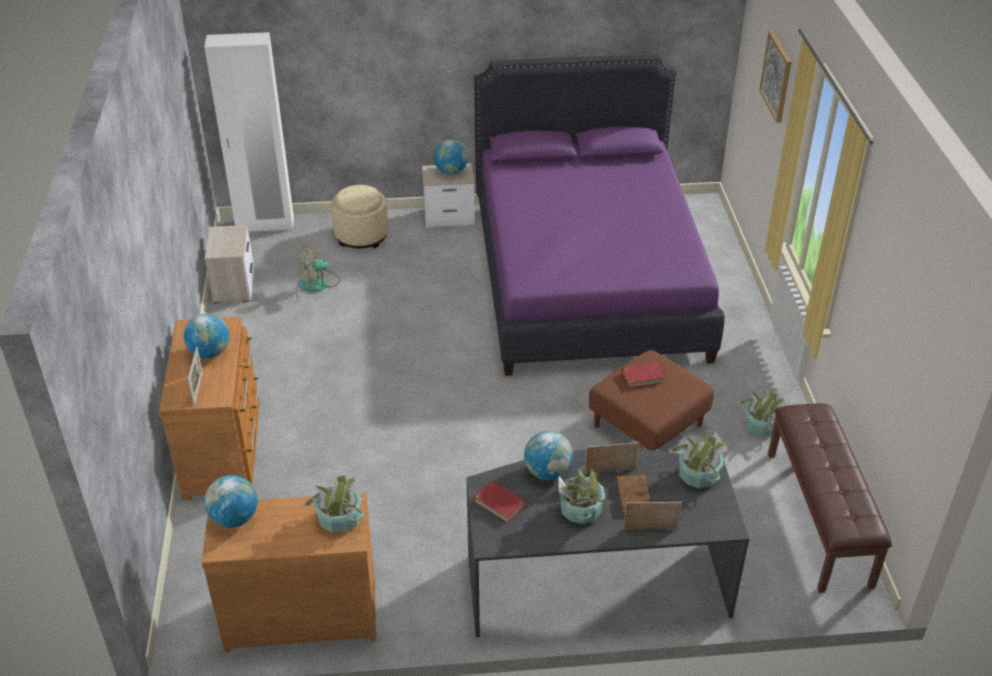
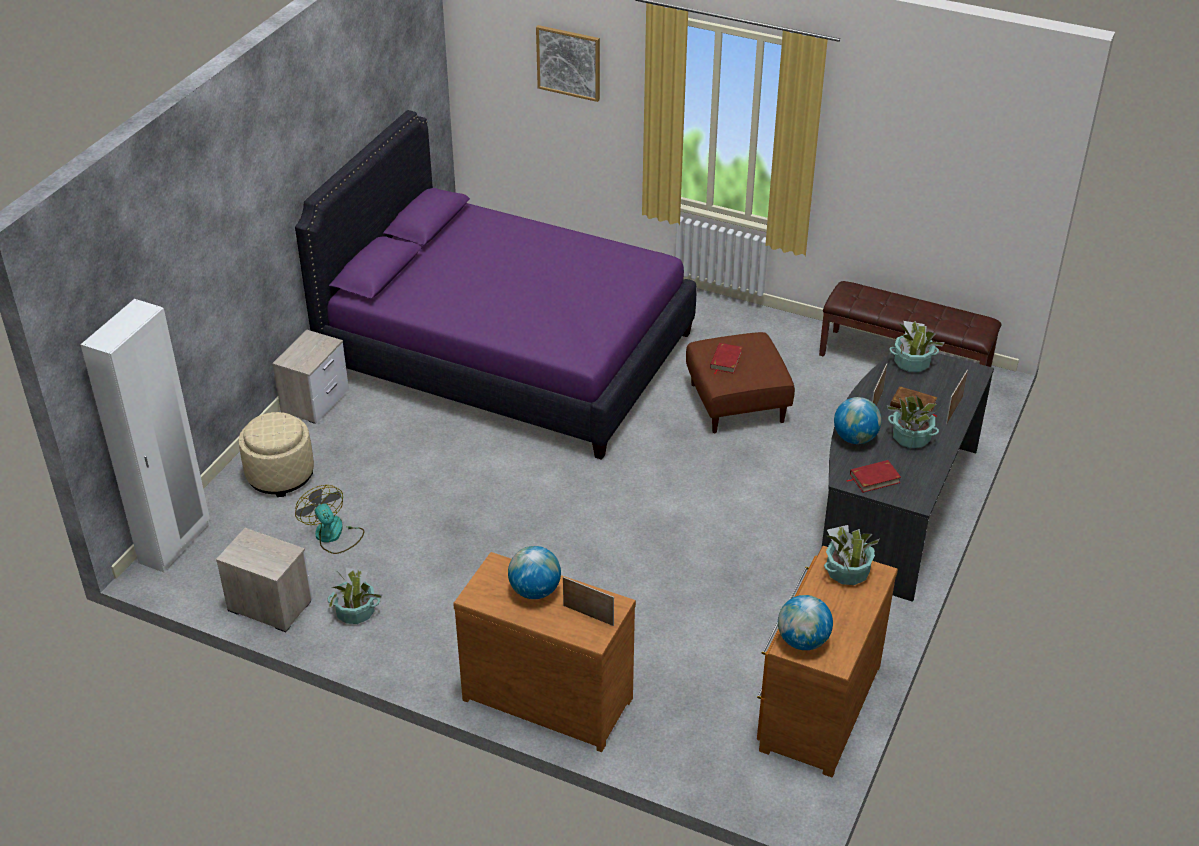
camera: 60 degrees left, 0 degrees up
(319, 283) = (333, 535): fan -> fan turned 150 degrees clockwise
(451, 171) = (307, 348): globe -> none
(761, 426) = (785, 343): potted plant -> potted plant (355, 612)

